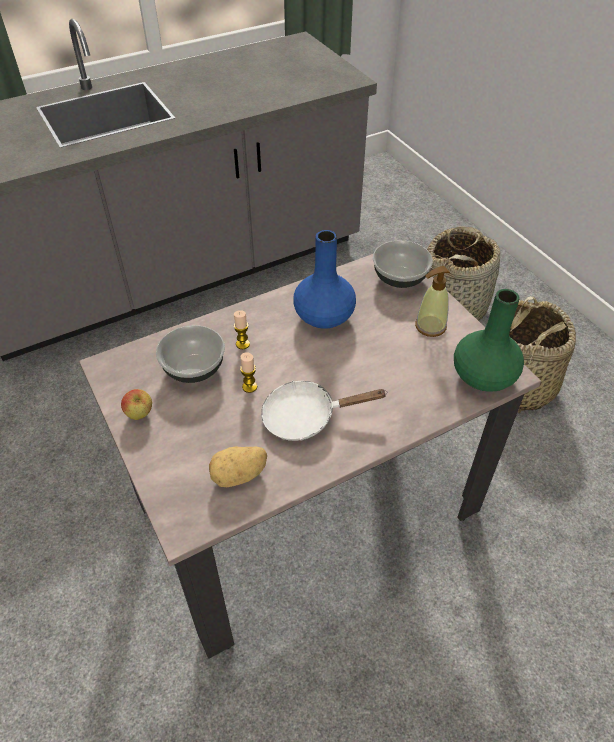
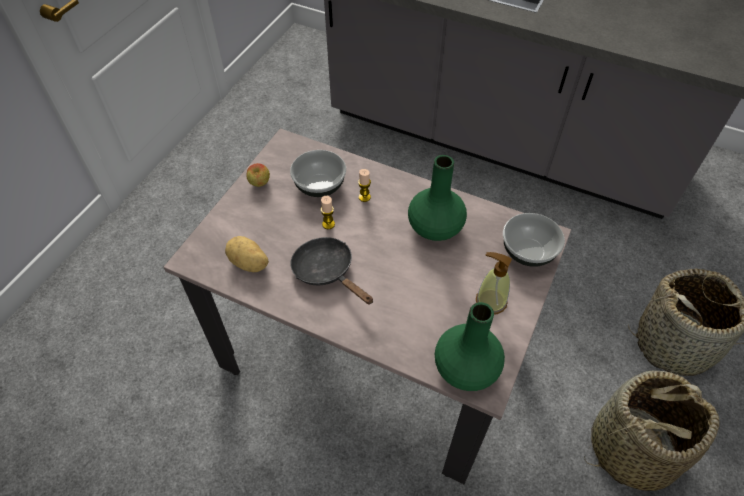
camera: 55 degrees right, 5 degrees up
(306, 417) = (327, 271): white frying pan -> black frying pan
(323, 316) = (435, 226): blue vase -> green vase

